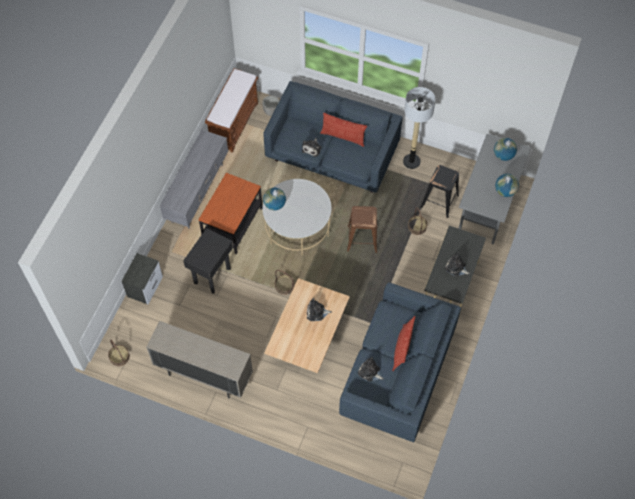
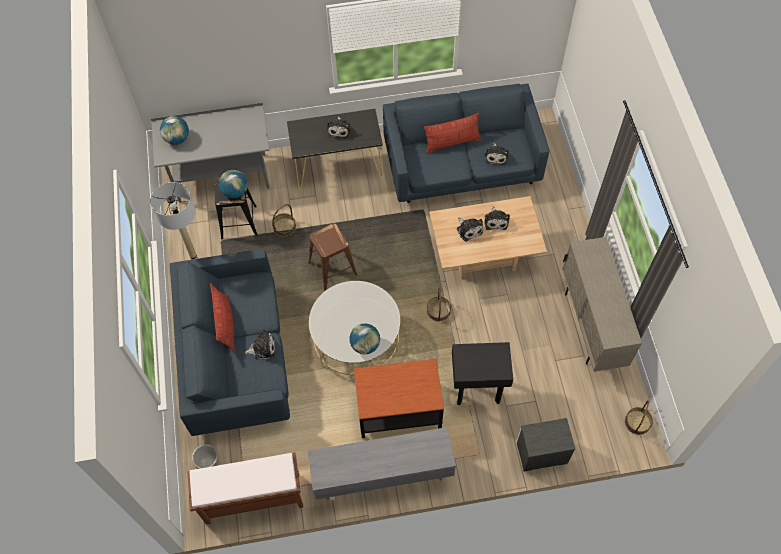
camera: 120 degrees left, 0 degrees up
(312, 335) = (496, 220): none -> plush toy
(505, 191) = (224, 118): globe -> globe (235, 192)

